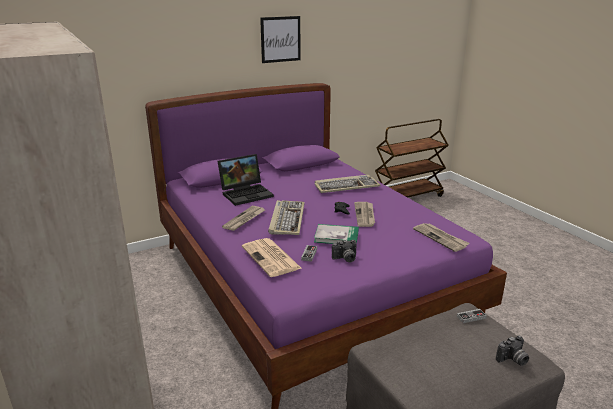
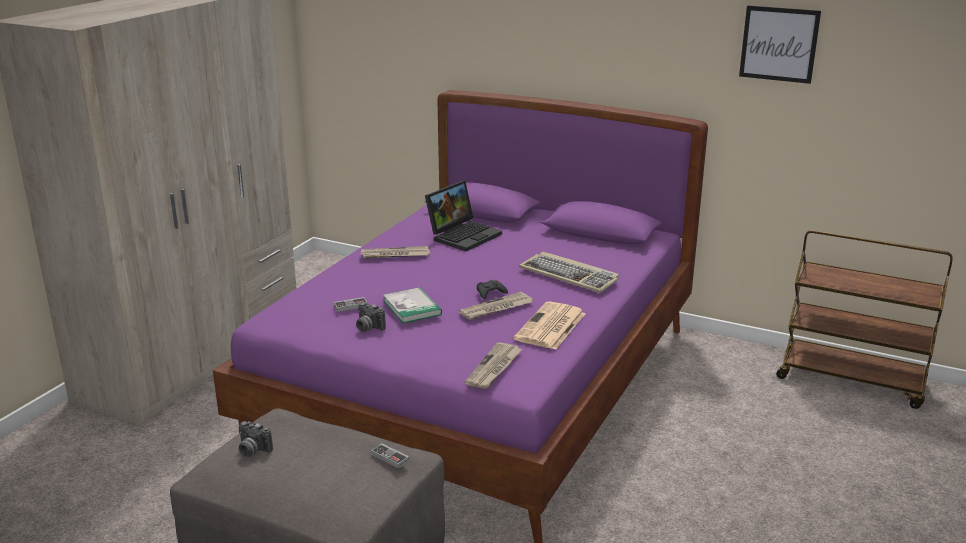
camera: 55 degrees right, 0 degrees up
(247, 193) = (464, 235): laptop -> laptop turned 75 degrees counterclockwise
(271, 258) = (322, 292): newspaper -> newspaper (550, 327)
(280, 39) = (640, 39): picture -> picture (779, 44)
(286, 219) = (420, 272): keyboard -> none
(512, 360) = (322, 501): camera -> camera (252, 450)

